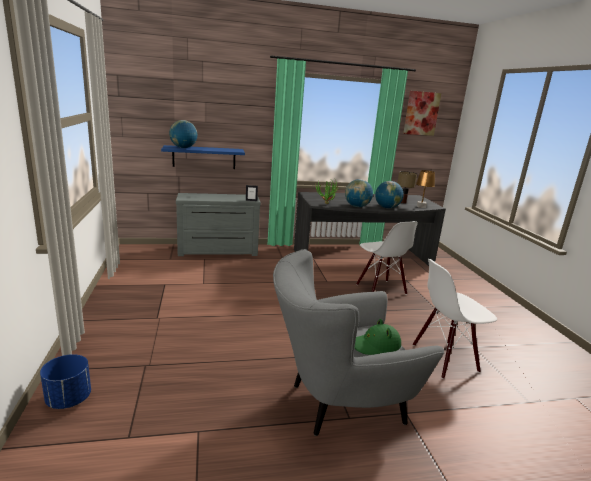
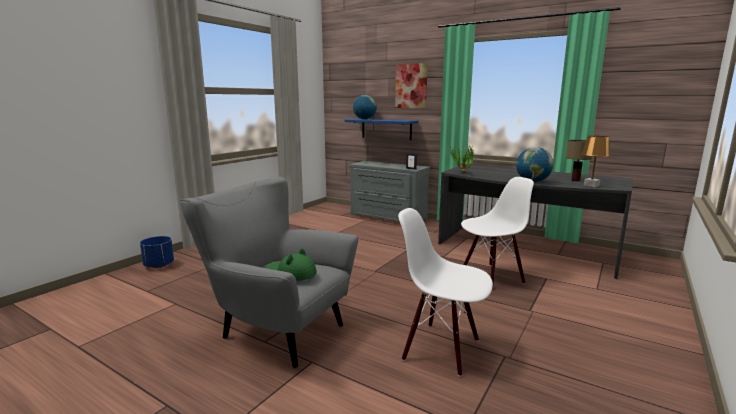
camera: 45 degrees right, 5 degrees down
(357, 206) = (494, 177): globe -> none
(380, 289) = (491, 276): white chair -> white chair turned 135 degrees counterclockwise
(421, 113) = (642, 65): picture -> picture (411, 86)

